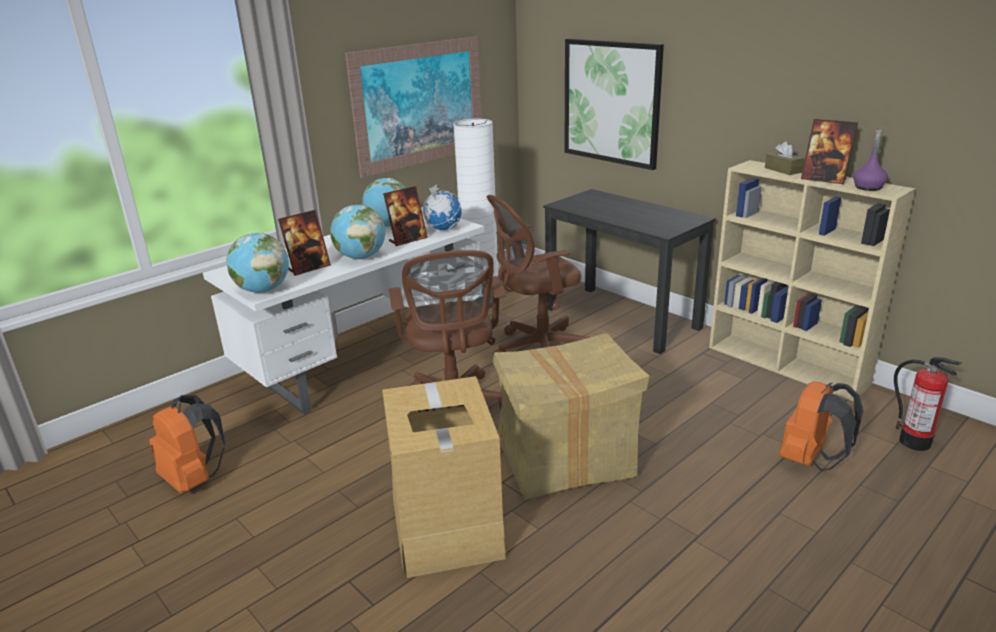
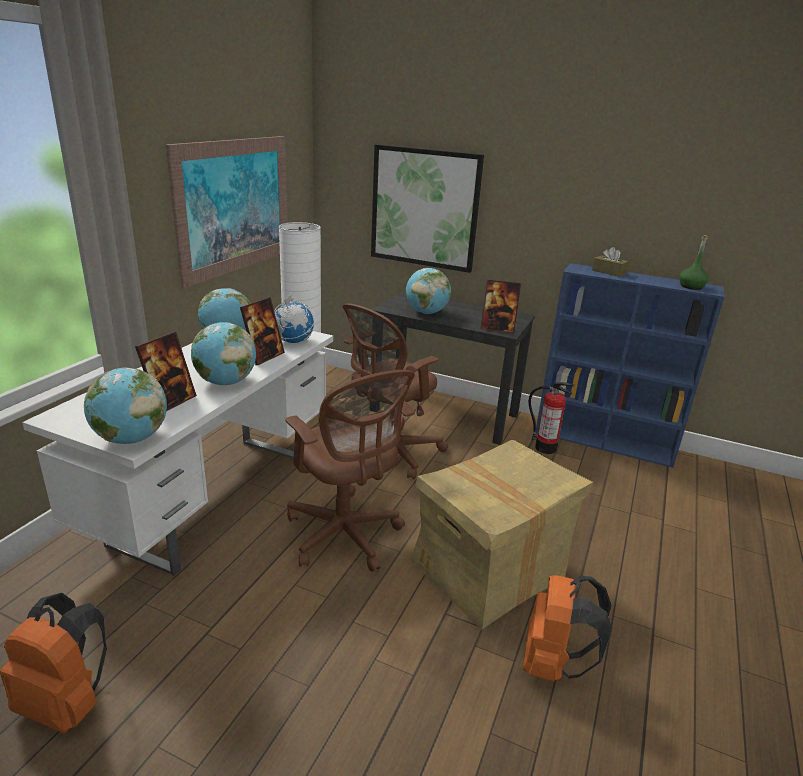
camera: 25 degrees left, 0 degrees up
(446, 526) = (421, 684): cardboard box -> none
(596, 210) = (426, 312): none -> globe
(787, 365) = (605, 442): beige bookcase -> blue bookcase
(810, 460) = (682, 529): orange backpack -> orange backpack (553, 663)
(824, 180) = (651, 280): picture frame -> picture frame (497, 328)
(868, 187) = (691, 287): purple bottle -> green bottle
(914, 442) = (737, 497): fire extinguisher -> fire extinguisher (545, 448)

